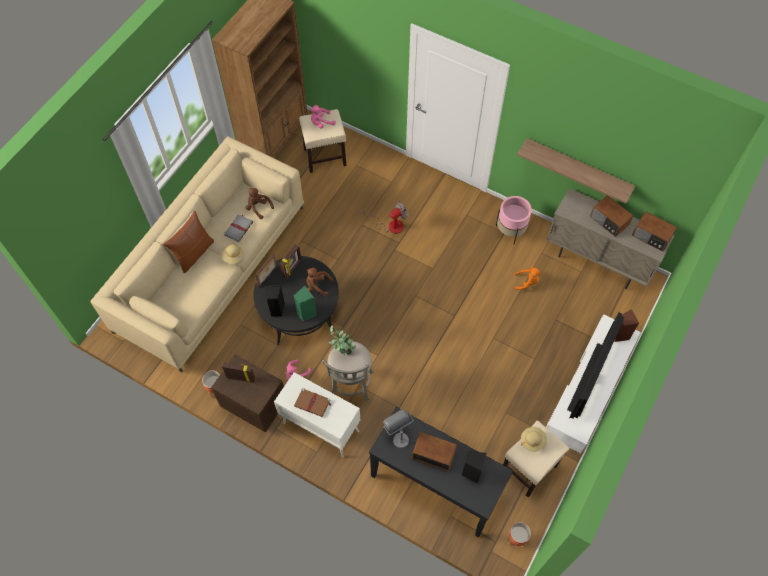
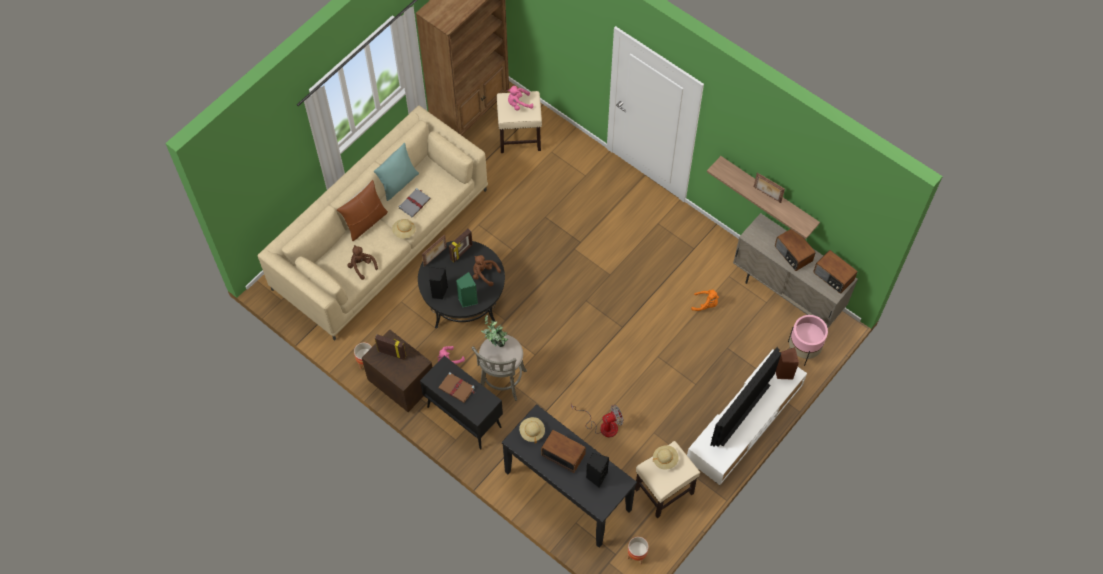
camera: 10 degrees right, 0 degrees up
(220, 212) = (398, 183): none -> turquoise pillow
(258, 207) = (438, 184): brown plush toy -> brown plush toy (362, 266)
(320, 427) = (463, 416): white cabinet -> black cabinet
(390, 225) = (574, 222): fan -> fan (602, 426)
(397, 436) = (532, 432): grey table lamp -> beige hat
(510, 231) = (701, 247): pink planter -> pink planter (803, 349)
(579, 168) = (767, 195): none -> picture frame

